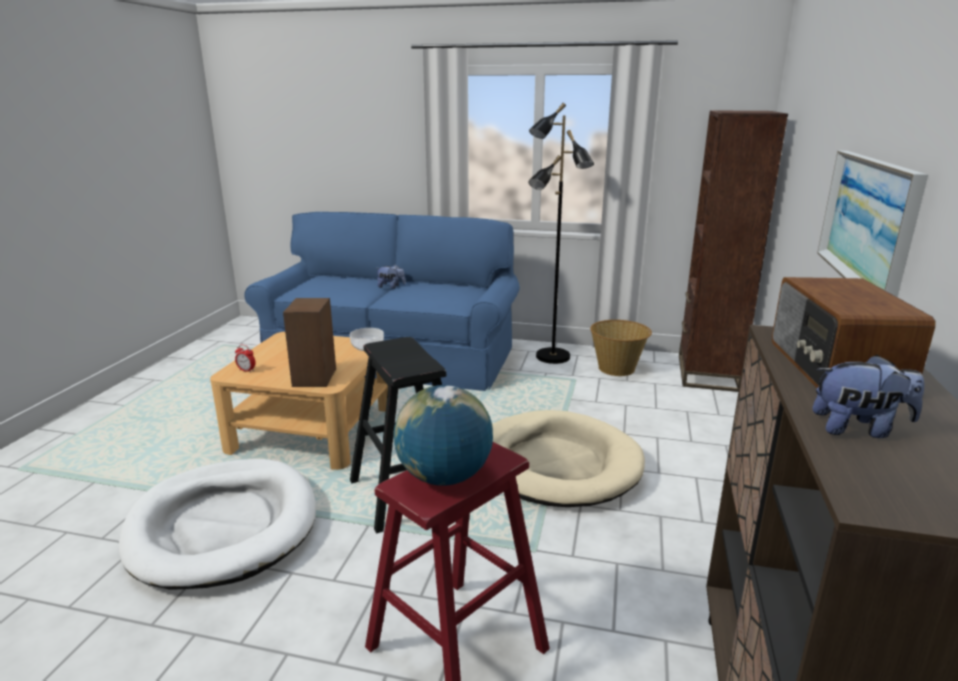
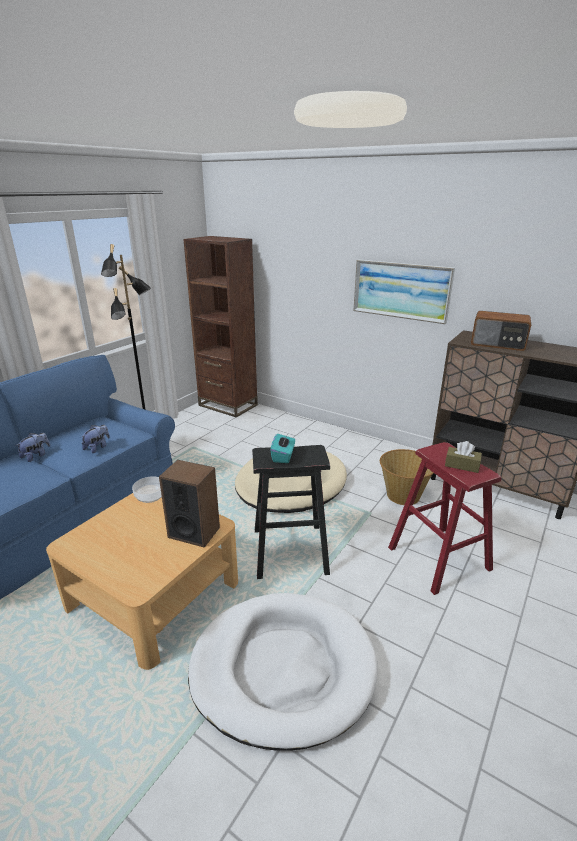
camera: 70 degrees left, 5 degrees up
(246, 370) = (138, 576): alarm clock -> none
(398, 352) = (283, 456): none -> turquoise tissue box
(444, 477) = (462, 465): globe -> brown tissue box
(617, 368) = (193, 428): basket -> basket (403, 495)
(859, 429) = (551, 354): plush toy -> plush toy (97, 447)

